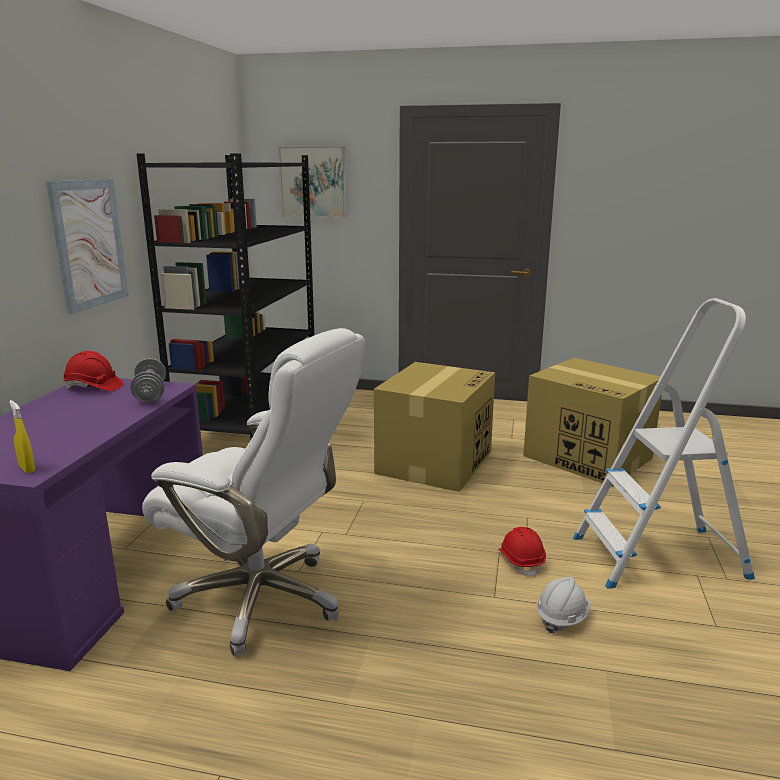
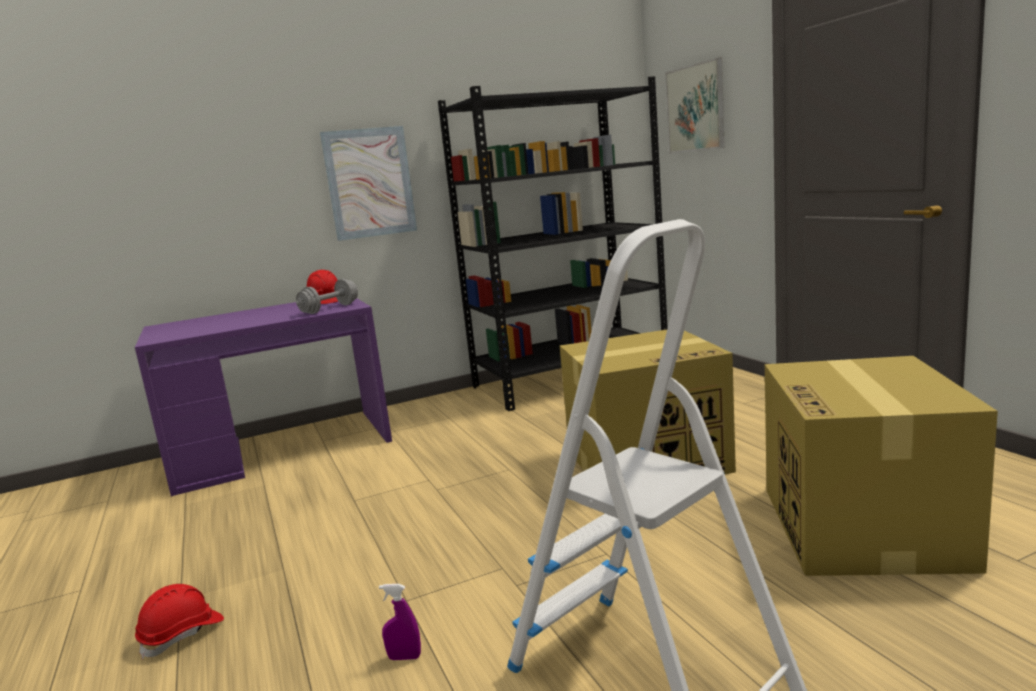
camera: 55 degrees right, 5 degrees down
(27, 469) = (161, 337): yellow spray bottle -> none
(263, 602) = (295, 509): white office chair -> none
(521, 561) = (498, 587): red hard hat -> red hard hat (182, 634)
(562, 617) = (404, 657): white hard hat -> purple spray bottle

